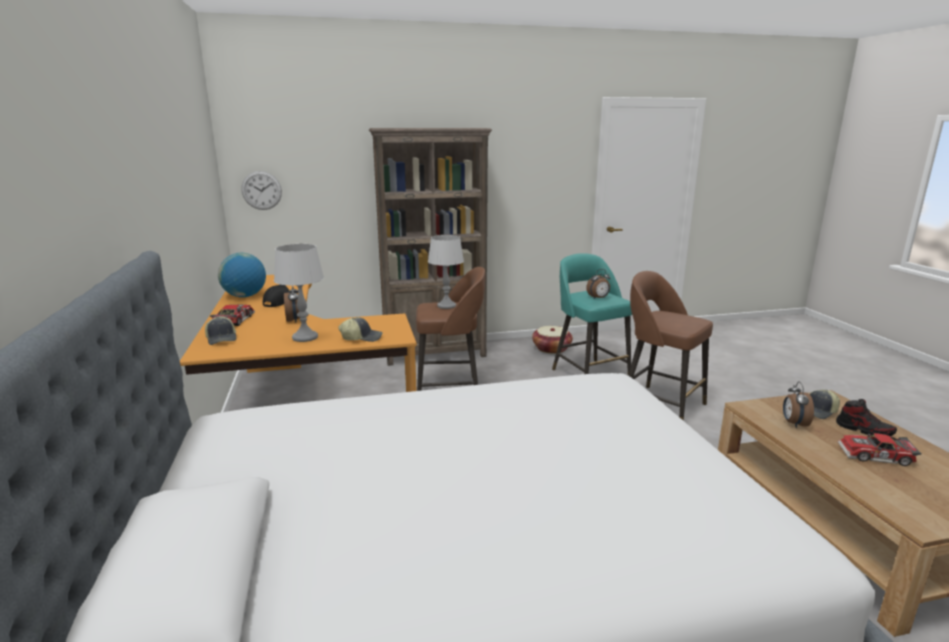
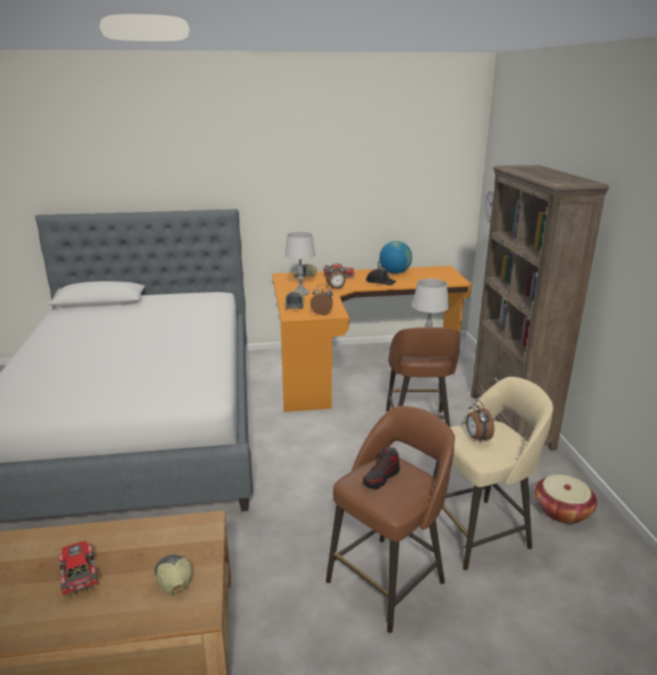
camera: 95 degrees right, 5 degrees up
(589, 373) = (479, 532): turquoise stool -> beige stool
(793, 423) = (161, 542): alarm clock -> alarm clock (322, 313)
(864, 430) = (120, 596): shoe -> shoe (381, 478)
(876, 456) = (76, 574): toy car -> toy car turned 45 degrees counterclockwise

